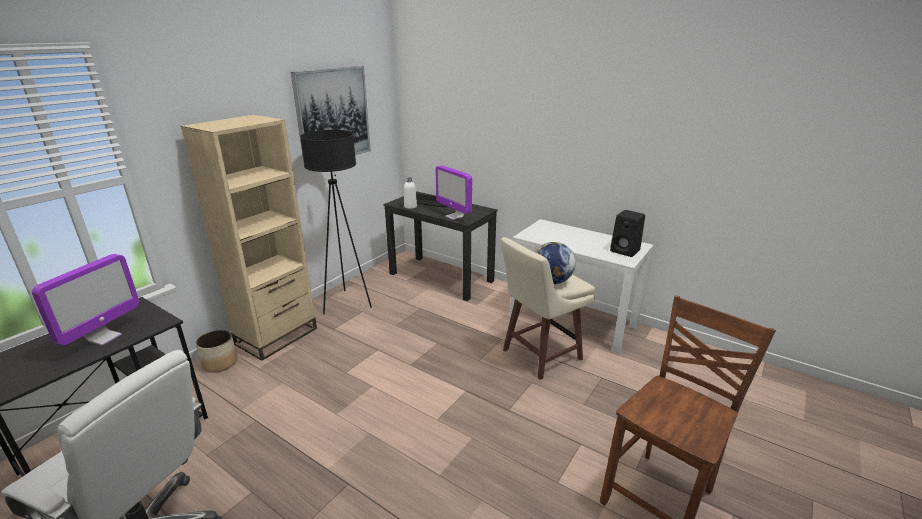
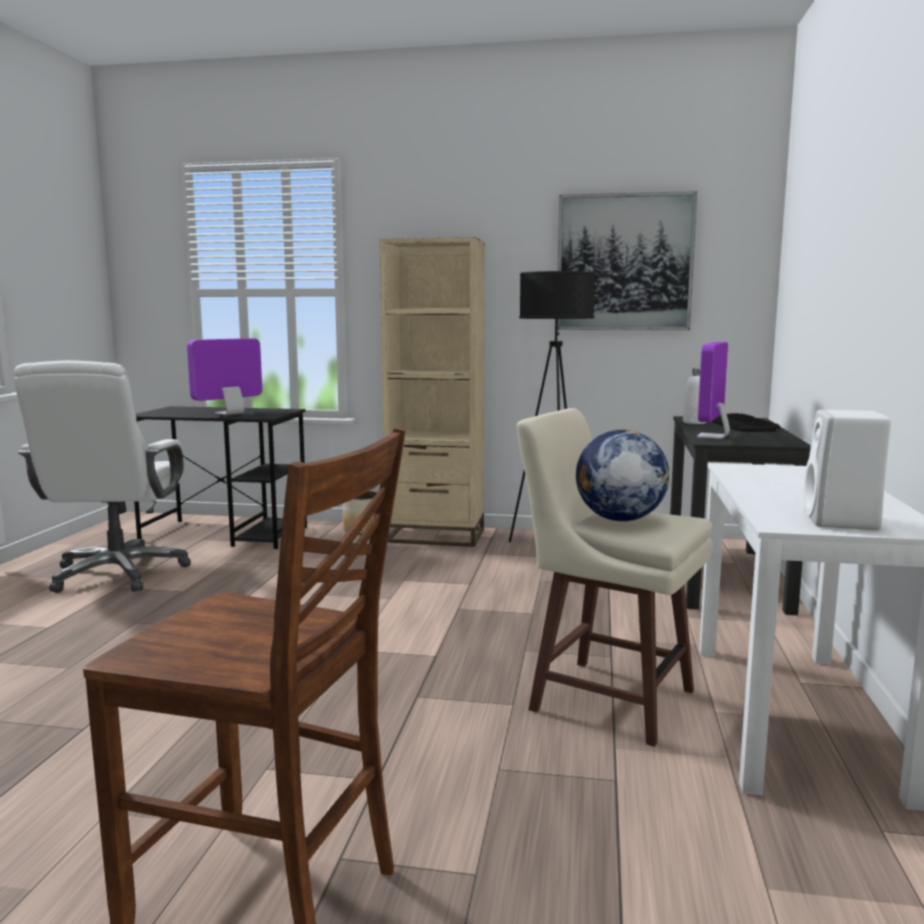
camera: 65 degrees right, 15 degrees down
(104, 337) = (229, 413): monitor -> monitor turned 135 degrees clockwise
(626, 251) = (842, 522): black speaker -> white speaker

